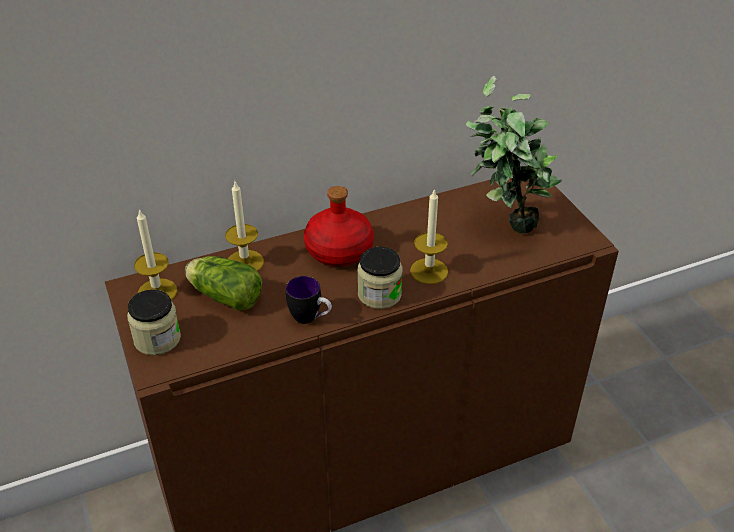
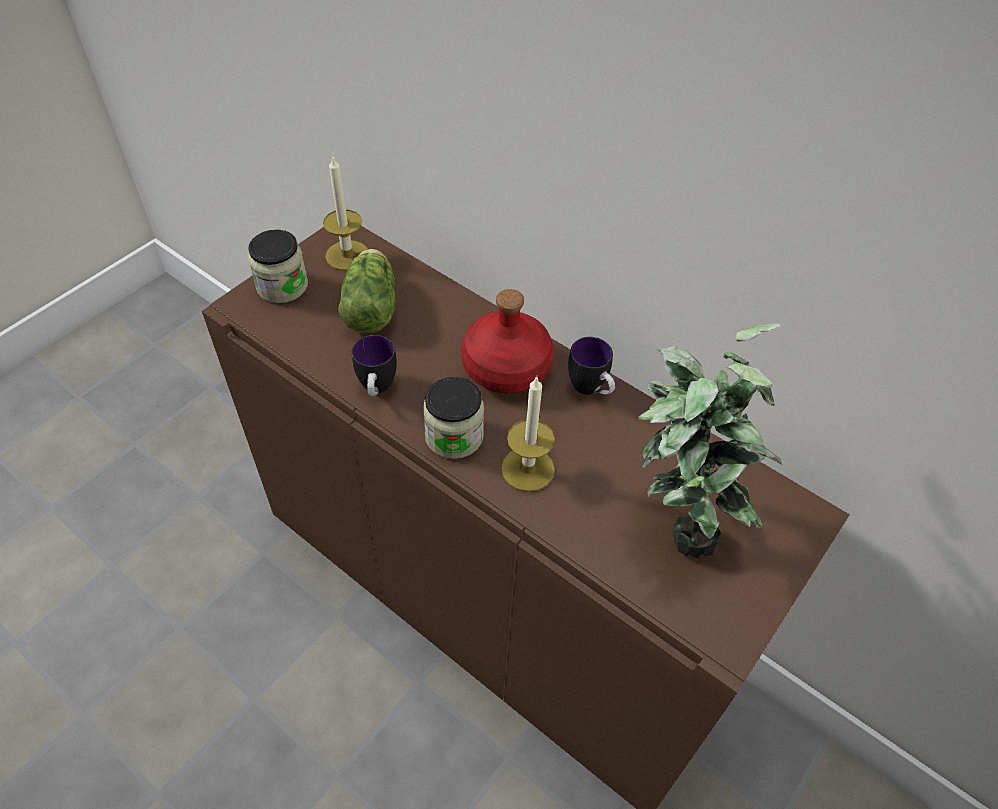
camera: 60 degrees right, 10 degrees up
(245, 262) = (432, 298): candle -> none
(386, 222) = (591, 390): none -> mug

